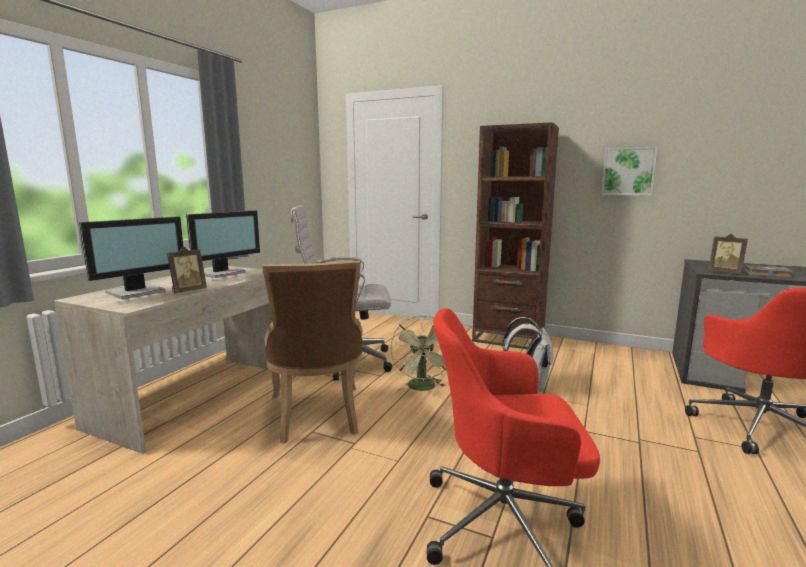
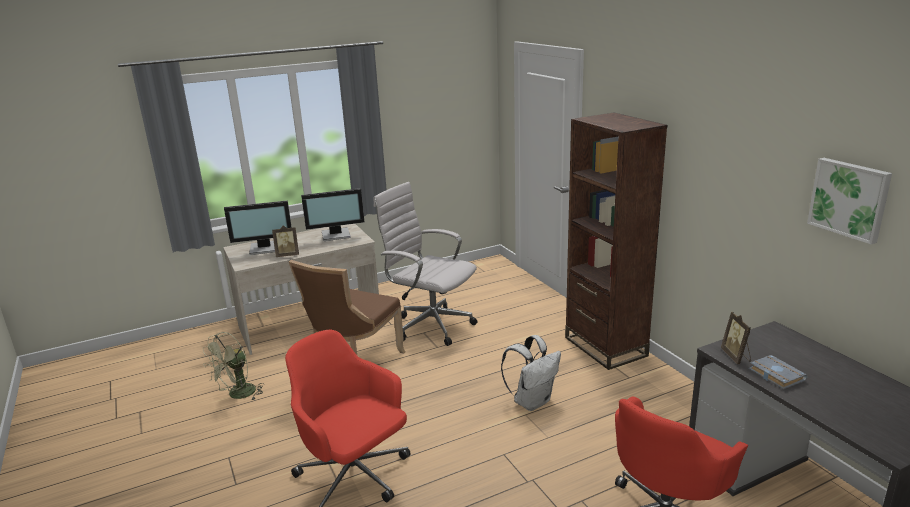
camera: 40 degrees right, 10 degrees up
(423, 388) = (449, 370): green fan -> green fan (238, 395)
(628, 171) = (730, 195): picture -> picture (849, 199)

